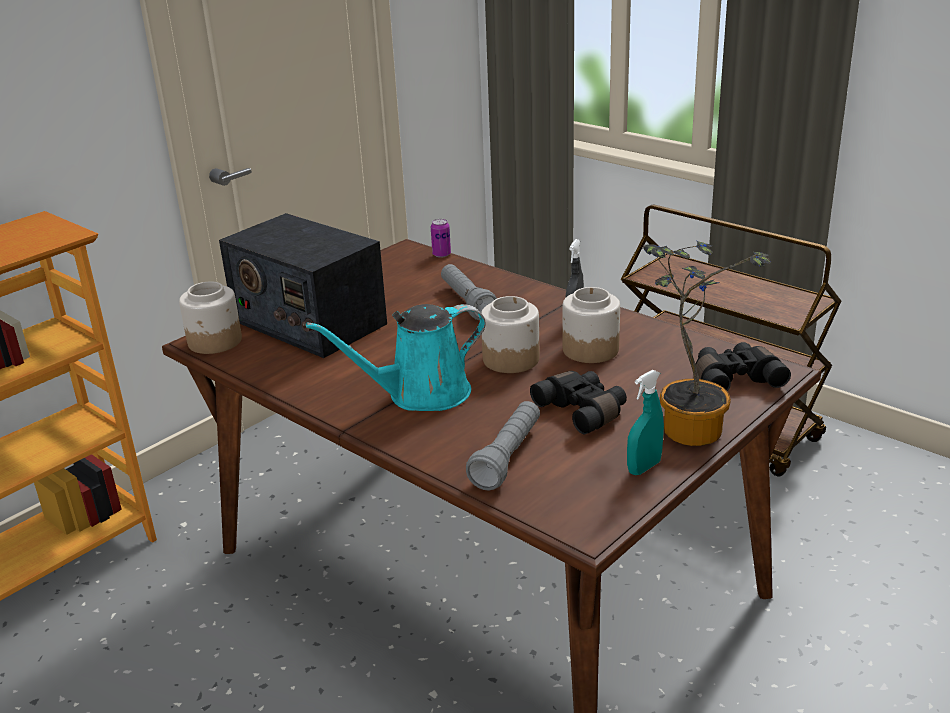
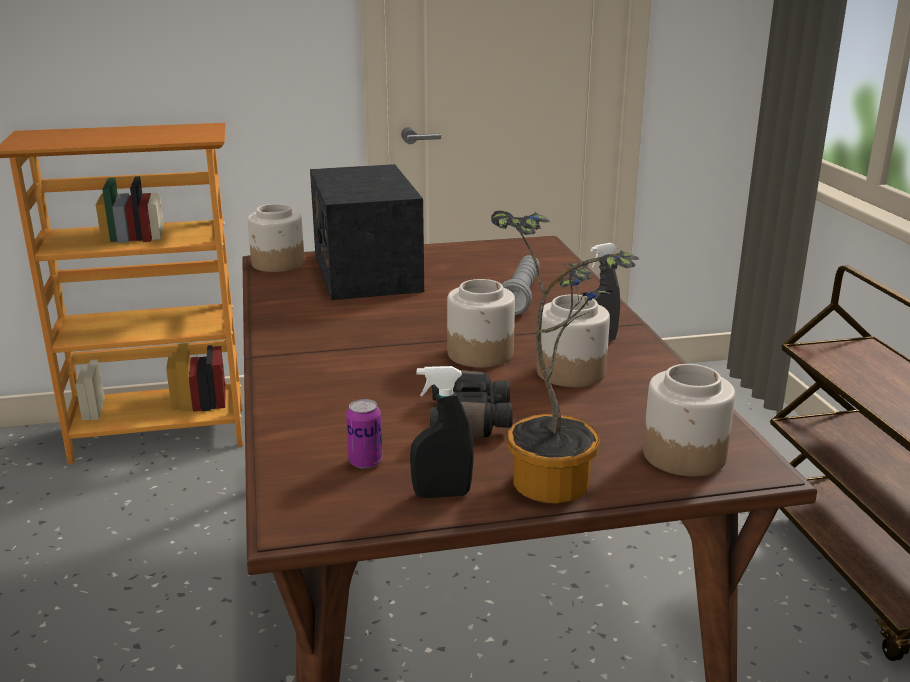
camera: 35 degrees right, 5 degrees down
(421, 394) = (356, 353): turquoise watering can -> none
(441, 254) = (564, 254): can -> can (365, 462)
(507, 457) = (335, 430): grey flashlight -> none
(644, 467) = (442, 494): turquoise spray bottle -> black spray bottle
(735, 379) = (685, 455): black binoculars -> jar

